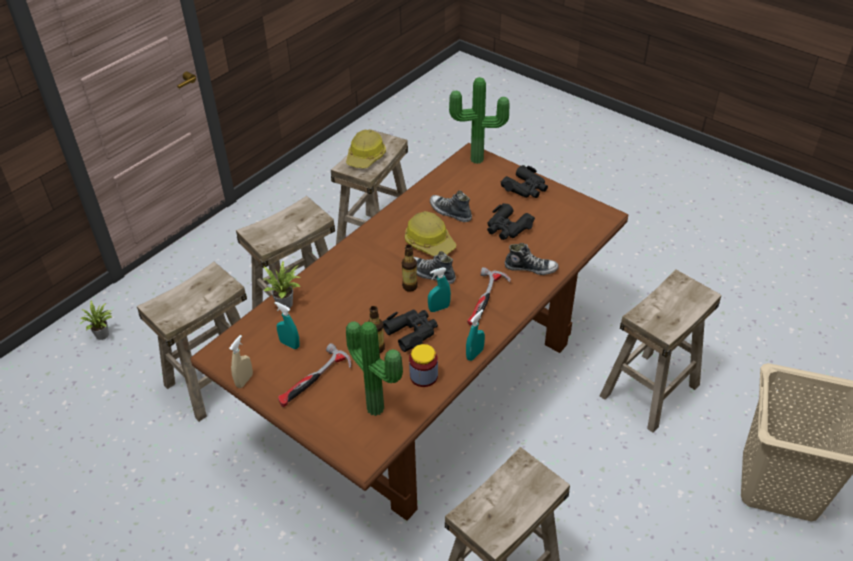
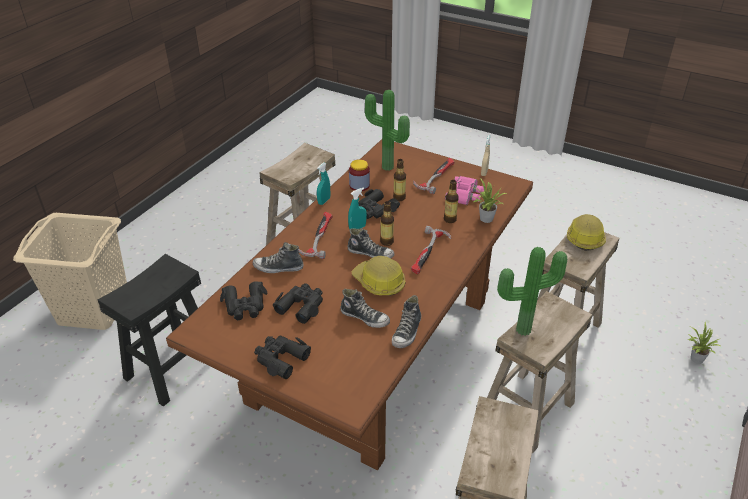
camera: 170 degrees right, 5 degrees down
(289, 344) = (465, 194): turquoise spray bottle -> pink binoculars
(327, 308) = (450, 219): none -> bottle
(366, 157) = (503, 442): hard hat -> hard hat (584, 237)
(369, 268) = (428, 253): none -> hammer
(416, 197) = (407, 332): none -> shoe
(477, 161) = (343, 395): potted plant -> potted plant (522, 328)
(561, 233) = (245, 306): none -> black binoculars
(650, 391) = (172, 367): beige stool -> black stool

